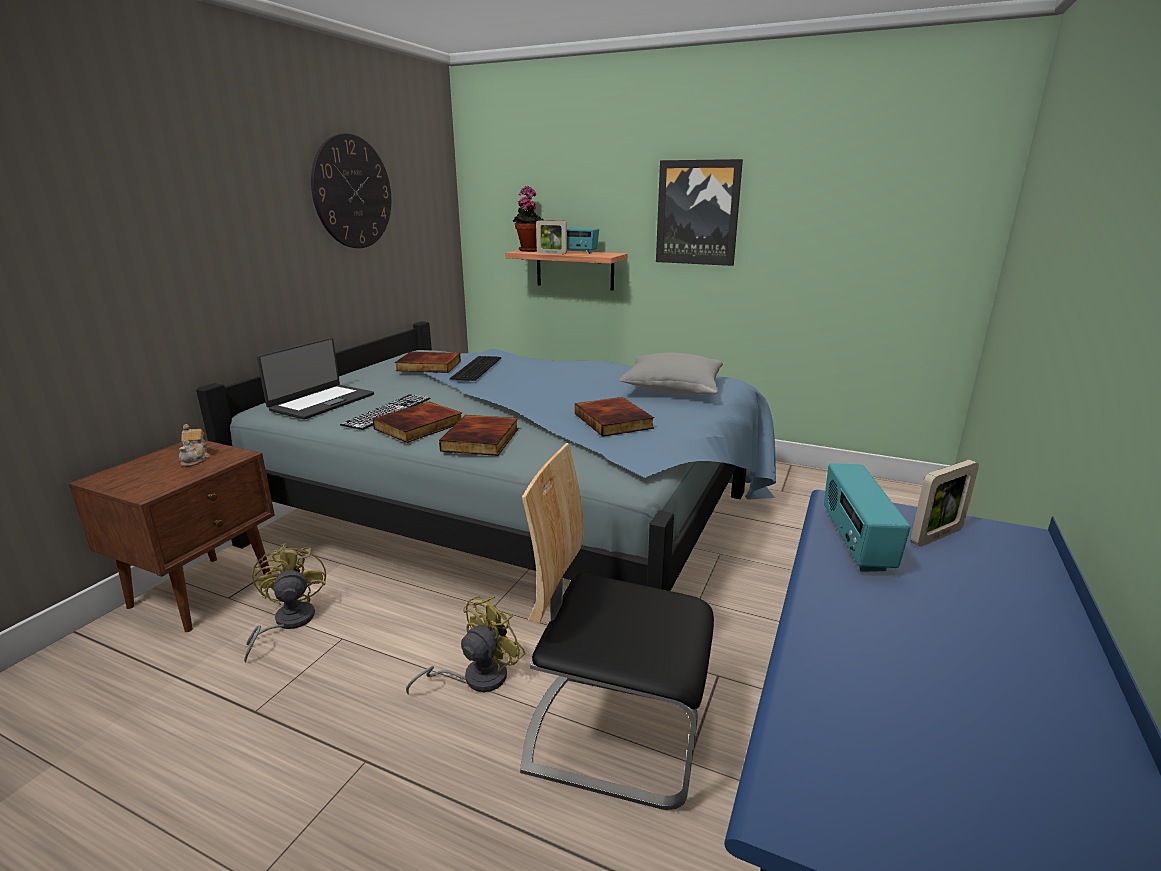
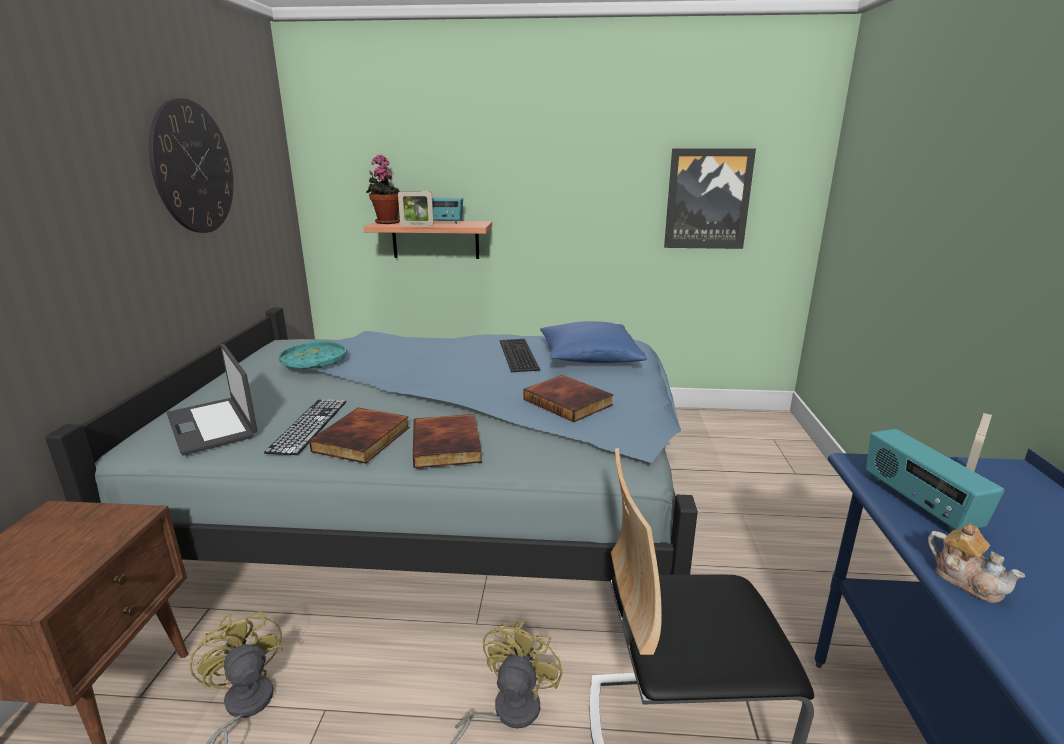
camera: 20 degrees left, 0 degrees up
(196, 459) = (76, 532): teapot -> teapot (967, 581)
(321, 402) = (213, 425): laptop -> laptop turned 135 degrees clockwise
(428, 366) = (314, 361): book -> turquoise tray
(475, 367) = (369, 357): keyboard -> keyboard (516, 354)
(672, 389) = (589, 358): grey pillow -> blue pillow
(697, 213) = (562, 180): picture -> picture (707, 199)

